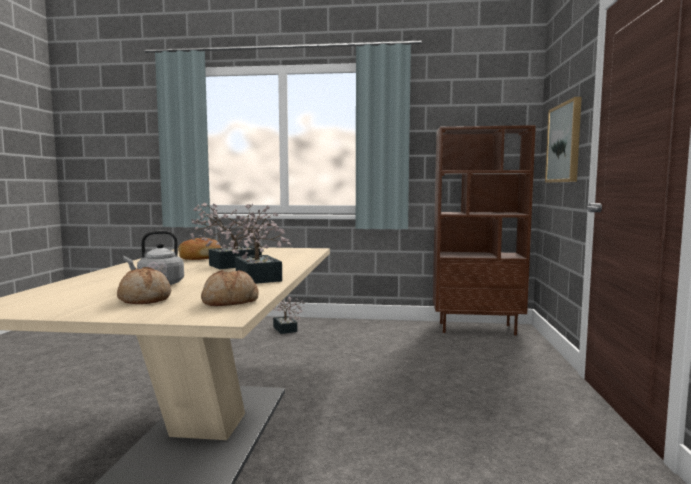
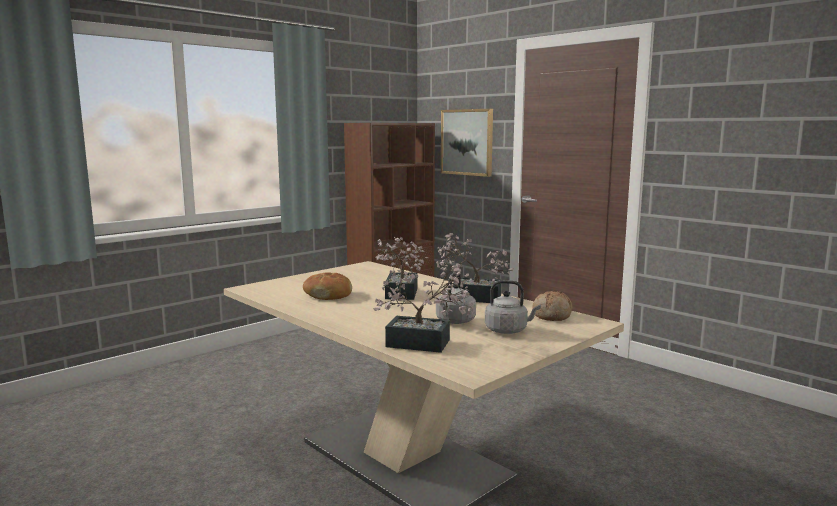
camera: 50 degrees left, 5 degrees up
(145, 299) = (508, 330): bread -> grey kettle
(285, 330) = (239, 366): potted plant -> potted plant (425, 344)

